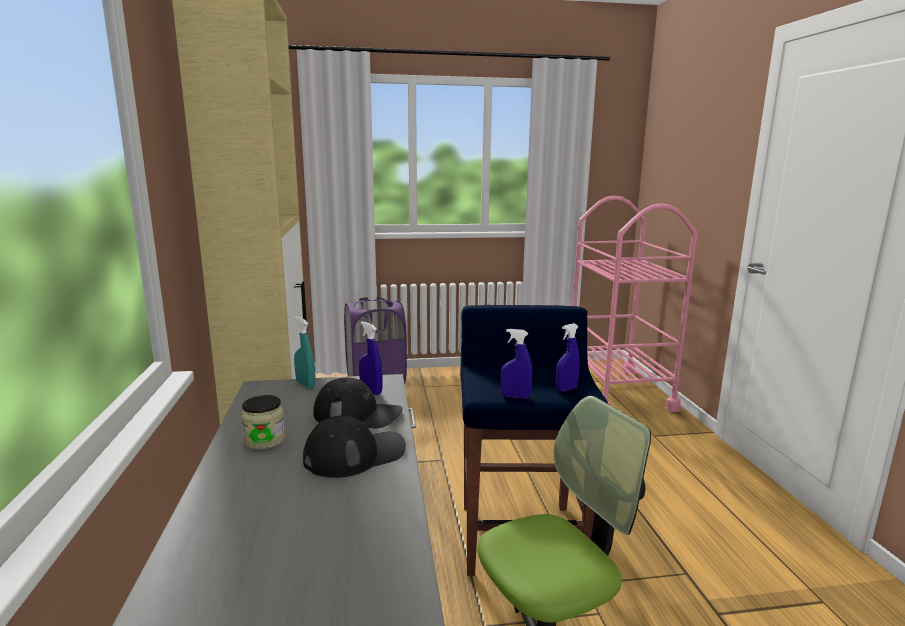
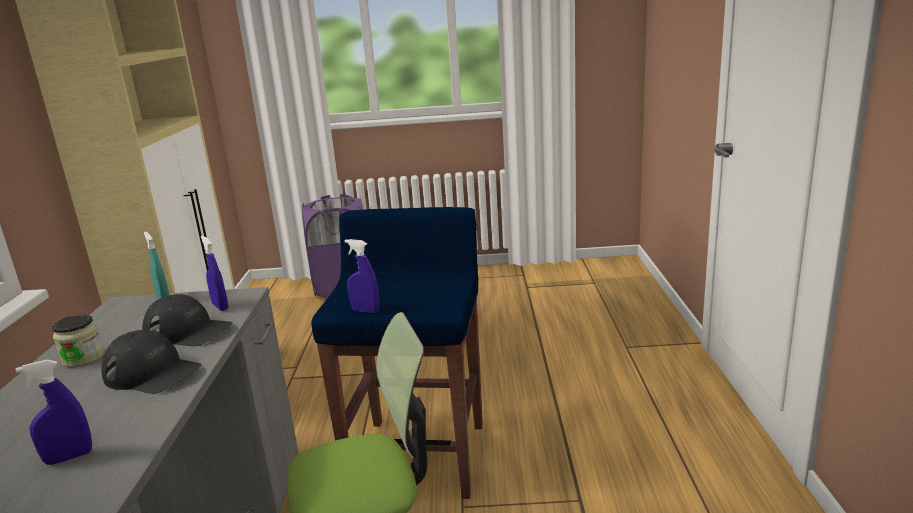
camera: 10 degrees right, 5 degrees up
(355, 454) = (153, 373): black cap -> black cap turned 45 degrees clockwise
(566, 389) = (427, 302): blue spray bottle -> blue spray bottle (69, 457)
(617, 391) = (610, 295): pink cart -> none

